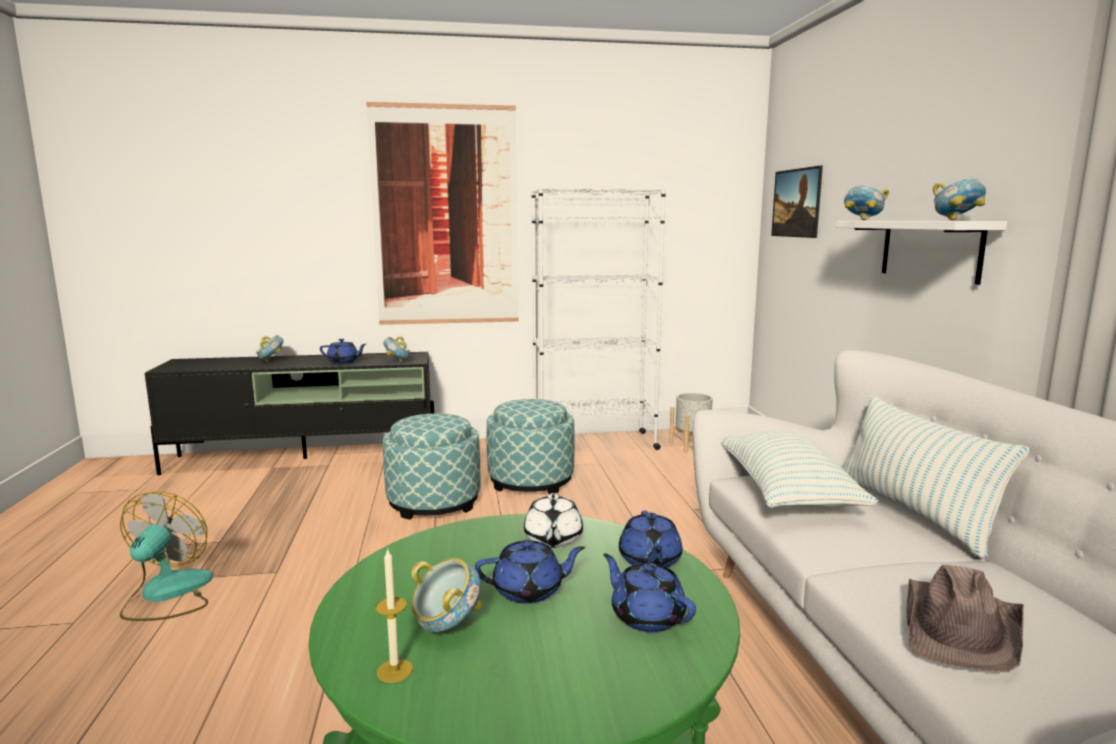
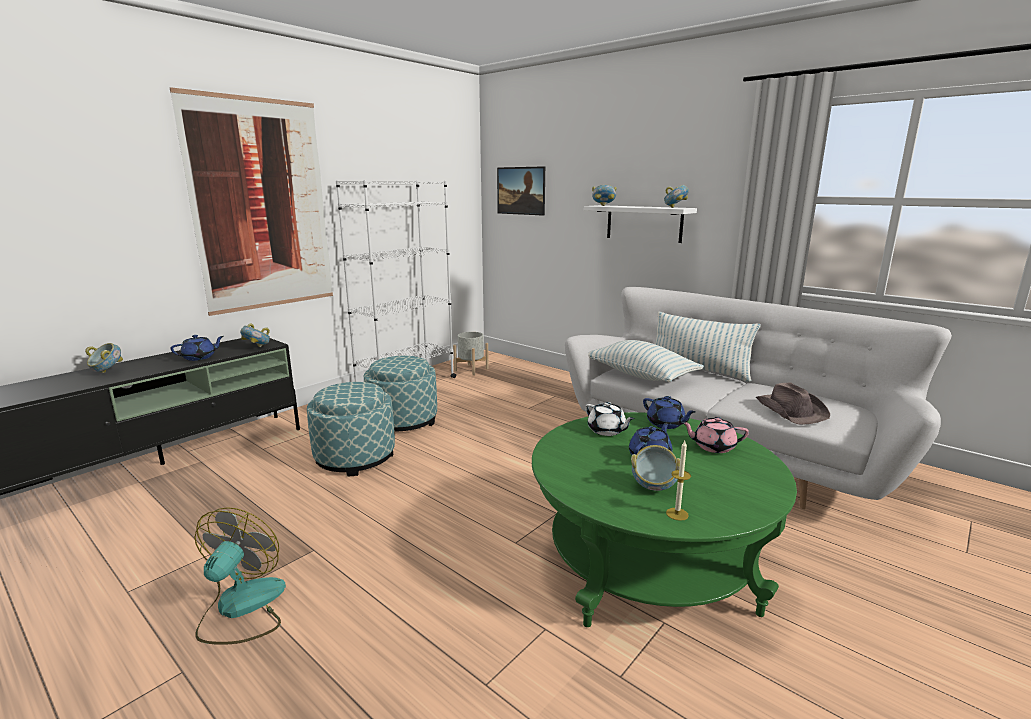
camera: 40 degrees left, 5 degrees up
(167, 595) = (241, 608): fan -> fan turned 45 degrees clockwise
(646, 616) = (713, 447): blue teapot -> pink teapot

